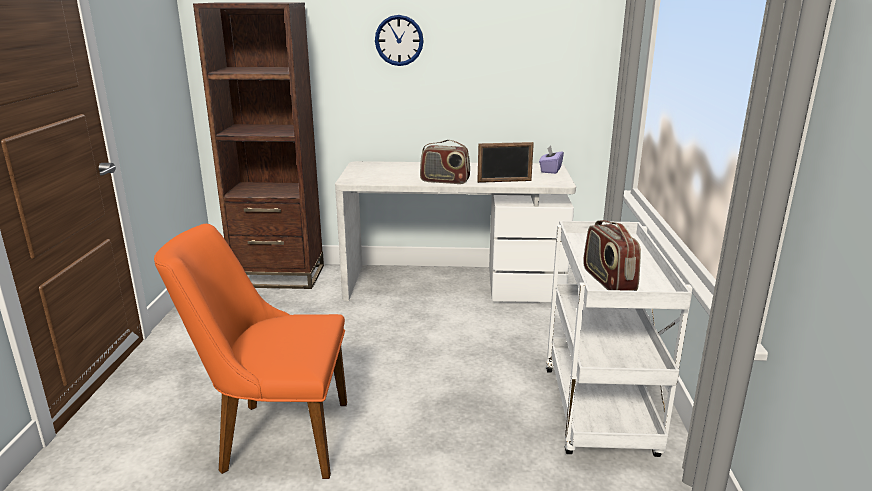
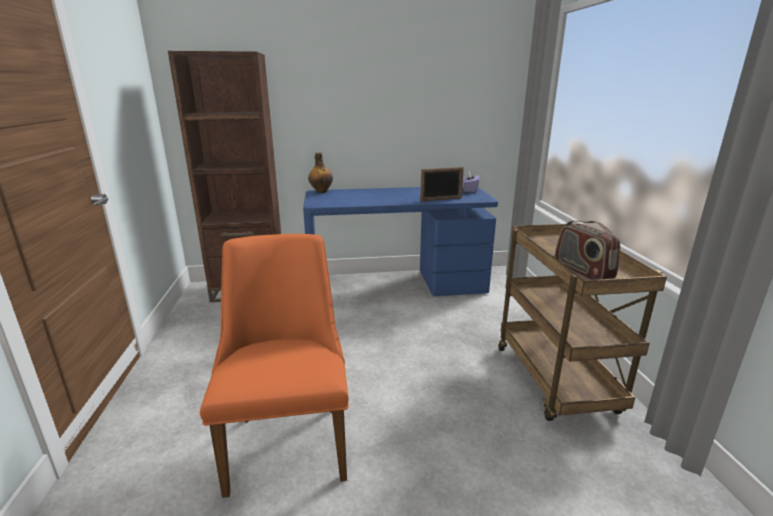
camera: 10 degrees left, 0 degrees up
(273, 436) = (289, 437): orange chair -> orange chair turned 90 degrees clockwise
(366, 164) = (321, 191): none -> bottle
(399, 40) = (345, 88): wall clock -> none
(444, 181) = (394, 201): radio -> none
(454, 284) = (397, 285): white desk -> blue desk
(600, 413) = (556, 381): white cart -> brown cart

